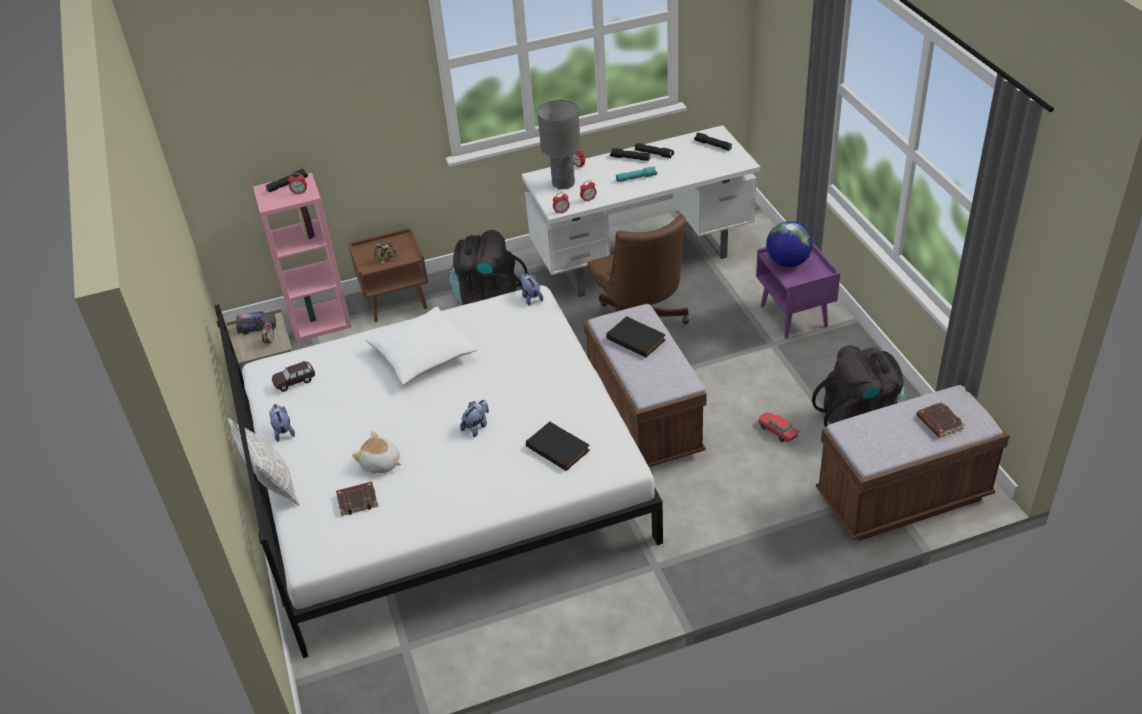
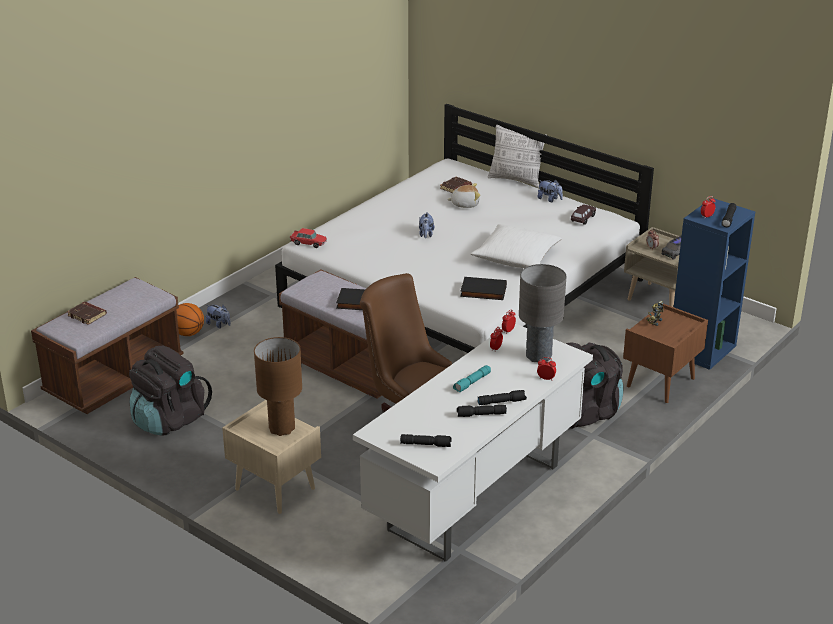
camera: 145 degrees right, 10 degrees down
(320, 320) = (702, 350): pink bookcase -> blue bookcase
(531, 297) = (482, 313): plush toy -> plush toy (219, 324)
(559, 448) = (357, 238): black book -> black book (483, 292)
(777, 431) = (235, 391): toy car -> toy car (308, 243)
(787, 262) = (282, 428): globe -> brown table lamp
(792, 538) = (188, 333): none -> basketball
(794, 316) = (274, 489): purple nightstand -> beige nightstand

